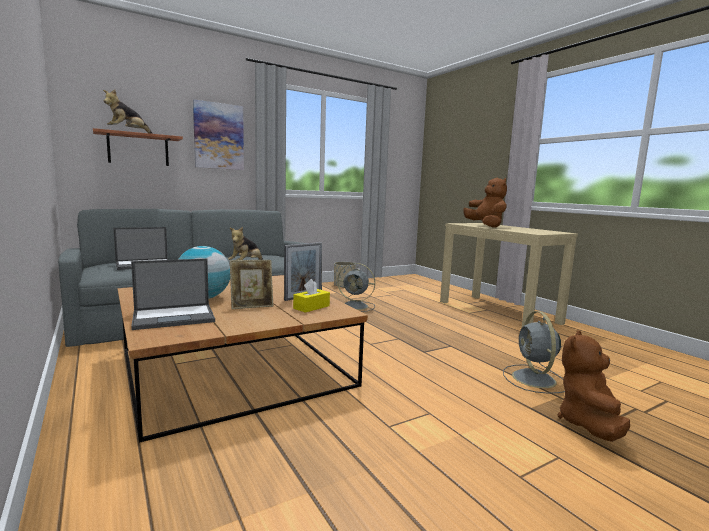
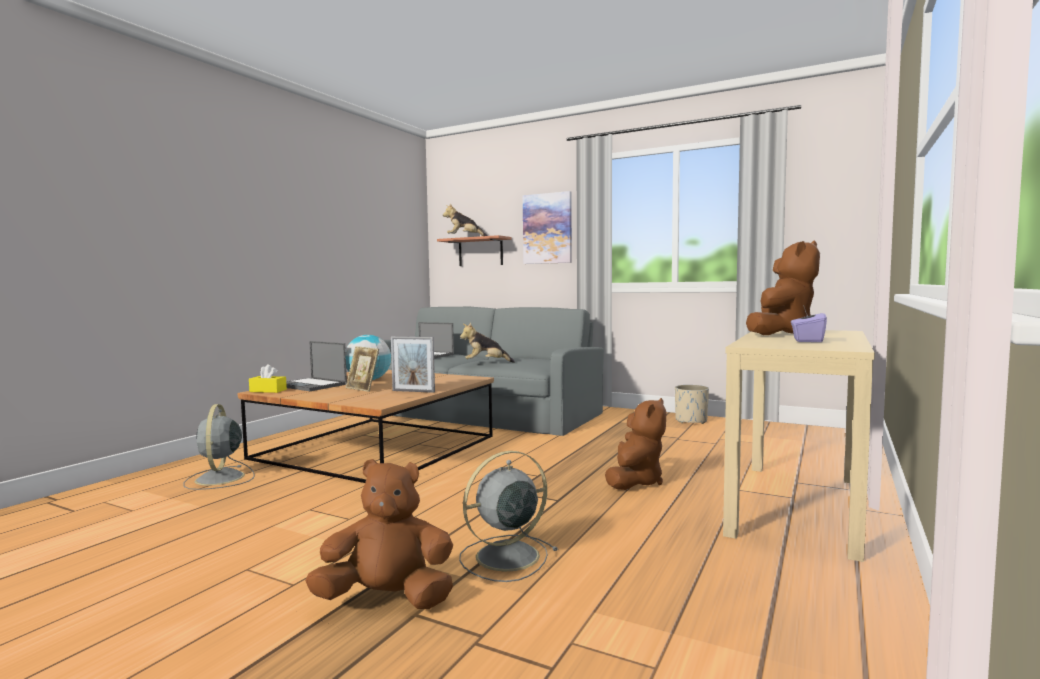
camera: 60 degrees right, 5 degrees down
(311, 307) = (381, 397): yellow tissue box -> yellow tissue box (268, 390)
(356, 306) = (617, 441): grey fan -> grey fan (219, 479)
(437, 324) = (635, 482): none -> brown plush toy
(523, 229) = (807, 340): none -> purple tissue box

